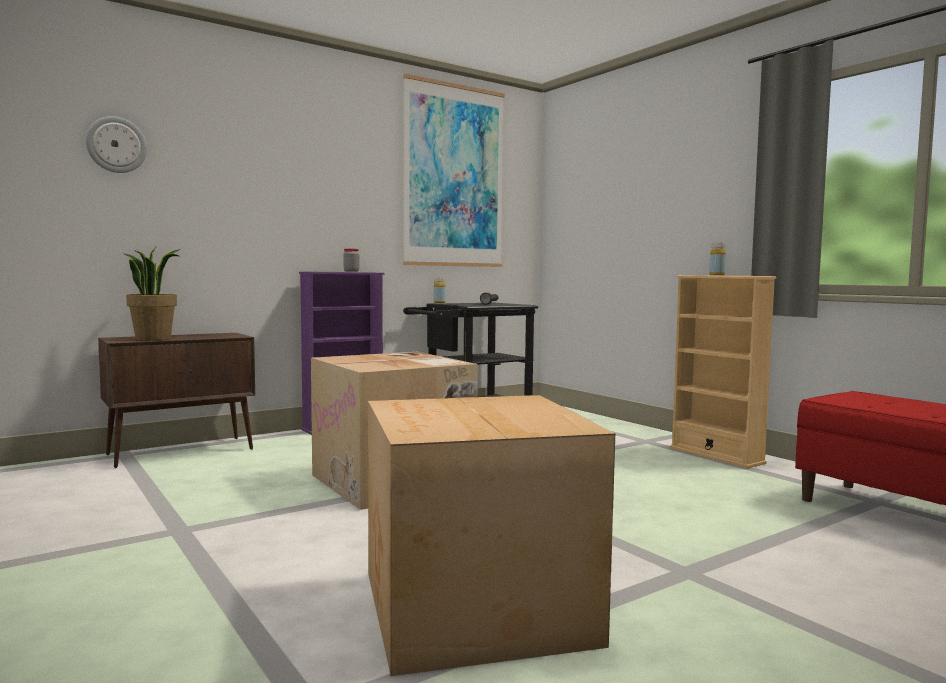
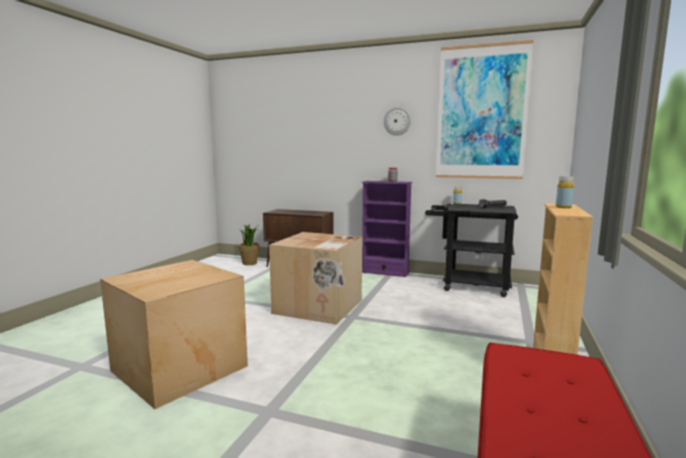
camera: 55 degrees right, 5 degrees up
(116, 145) = (285, 121): wall clock -> wall clock (397, 121)
(153, 339) = (285, 212): potted plant -> potted plant (250, 263)

